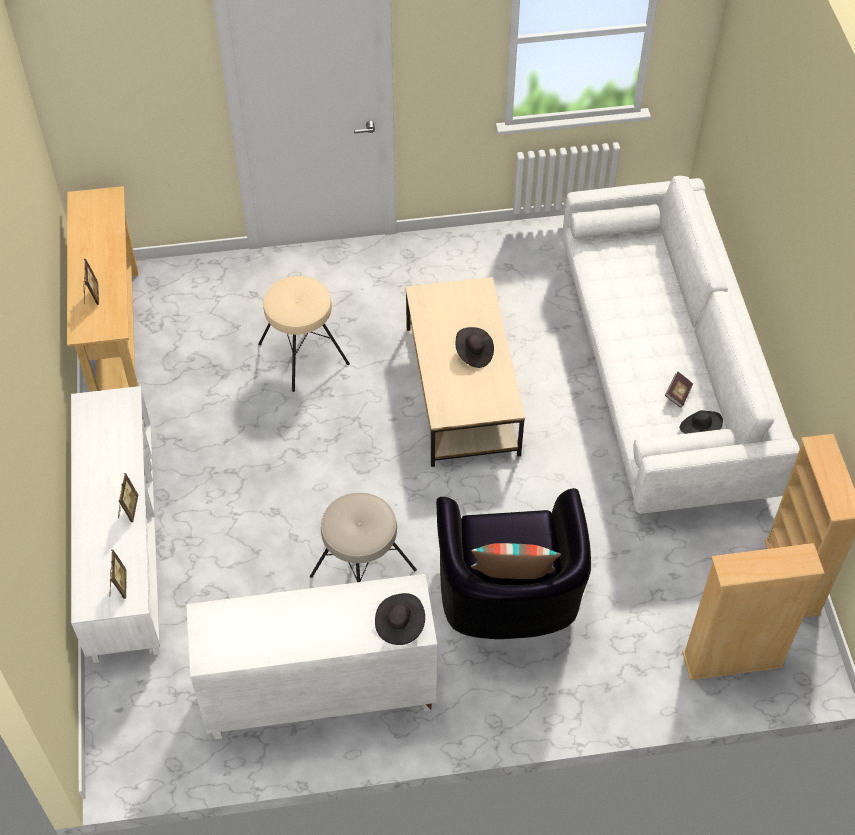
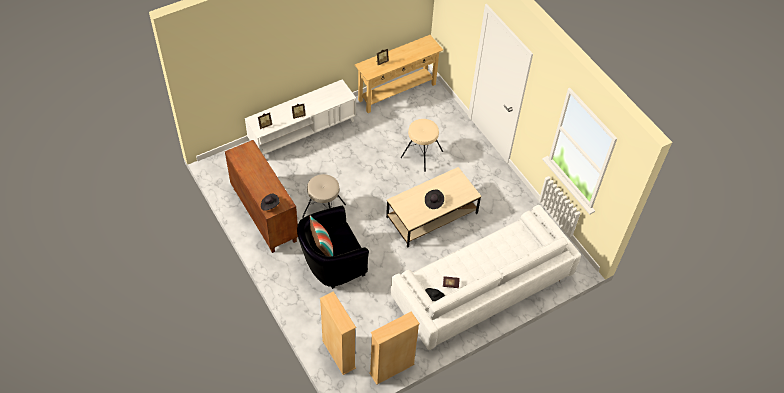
camera: 65 degrees right, 0 degrees up
(319, 696) = (263, 215): white cabinet -> brown cabinet

